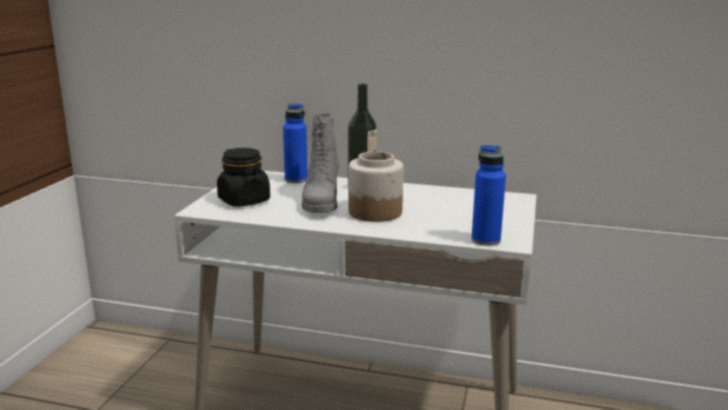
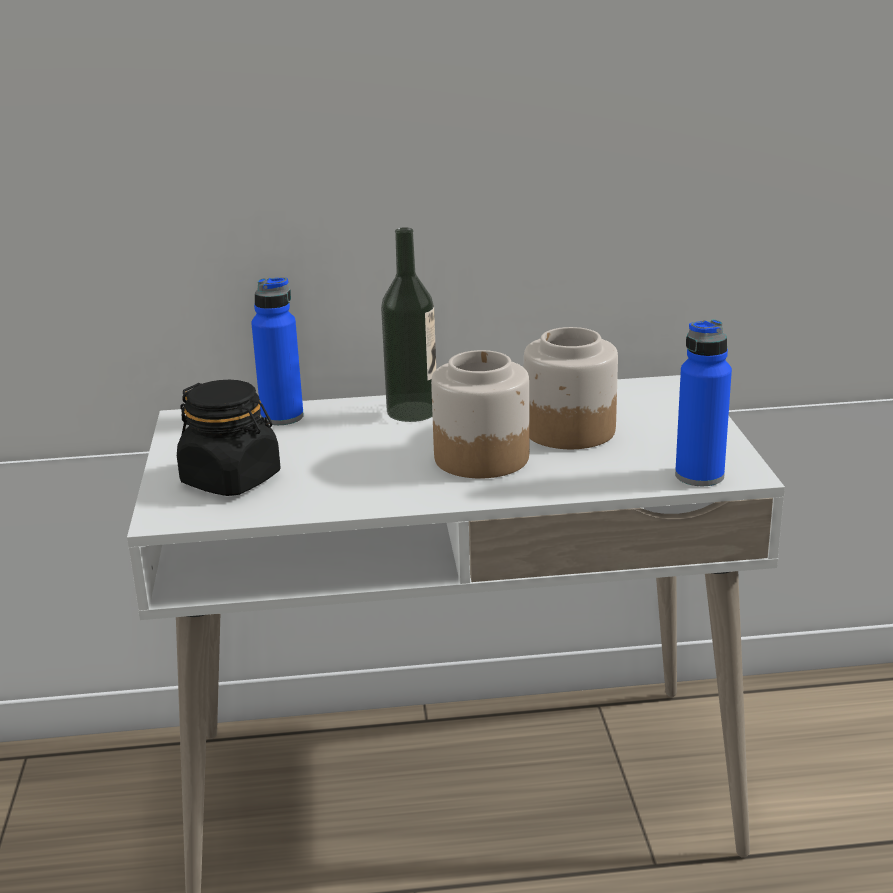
camera: 20 degrees left, 5 degrees up
(320, 202) = (371, 456): grey boot -> none
(434, 208) = (568, 430): none -> jar

